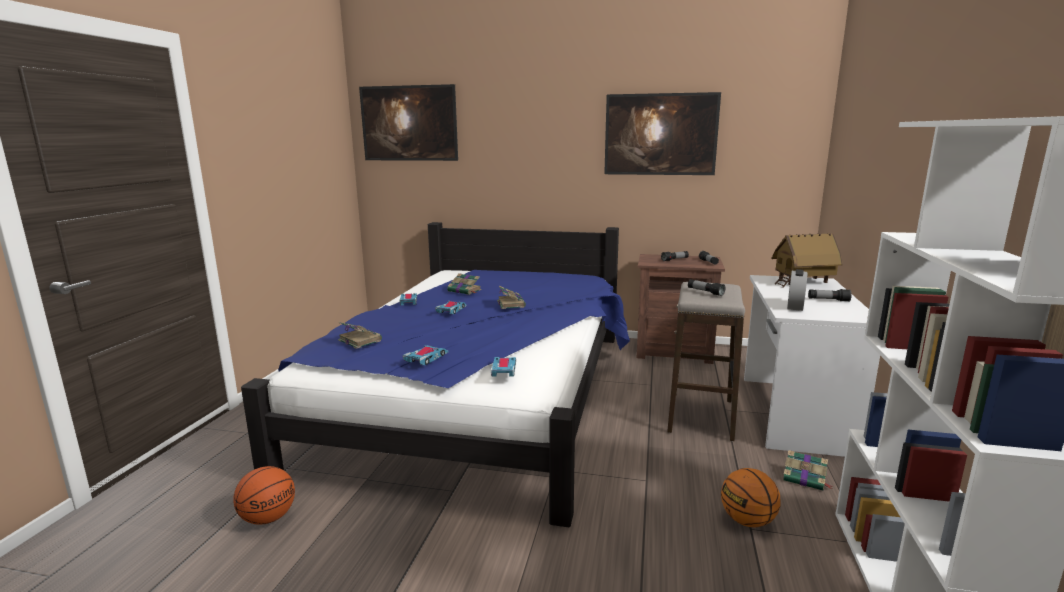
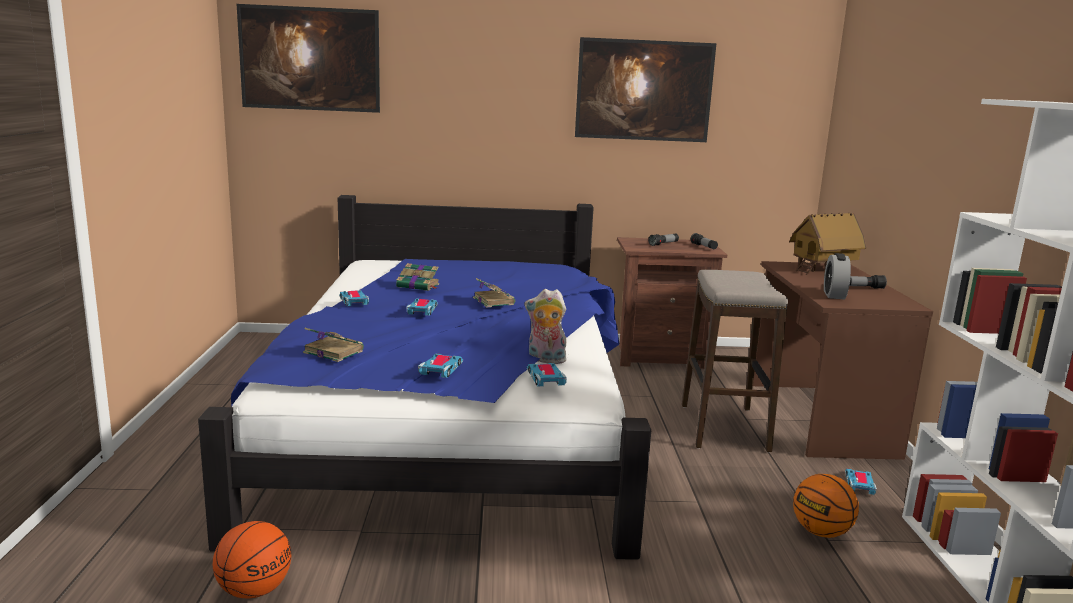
camera: 15 degrees left, 0 degrees up
(520, 354) = (545, 360): none -> plush toy
(705, 292) = (734, 281): flashlight -> none
(792, 413) = (818, 418): white desk -> brown desk
(805, 478) = (859, 484): book -> toy car

